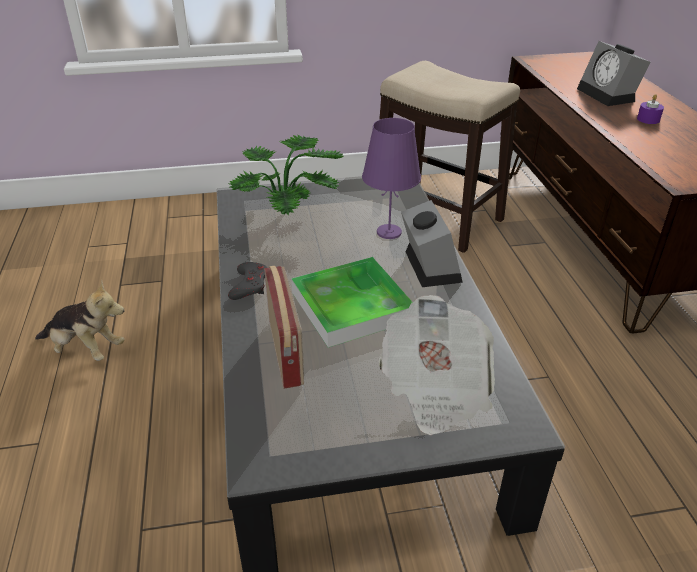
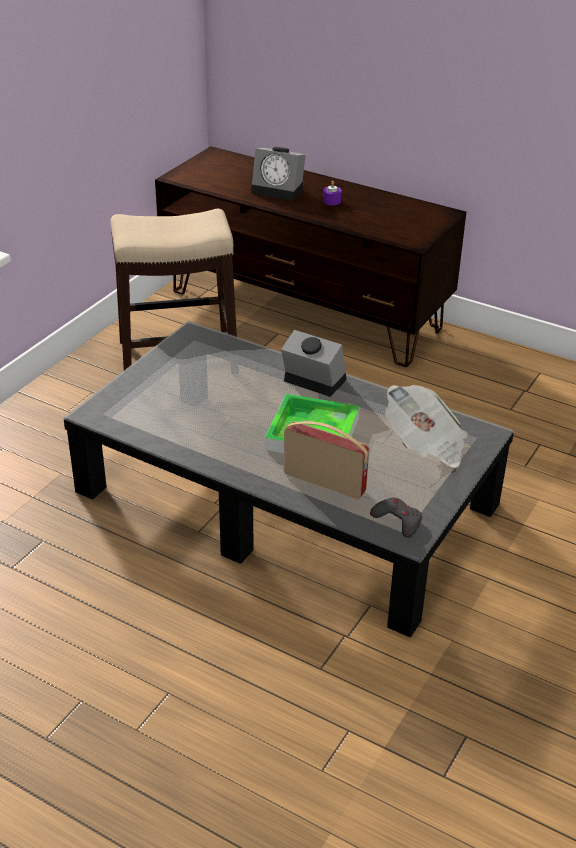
camera: 50 degrees left, 0 degrees up
(85, 349) = (81, 624): plush toy -> none
(250, 285) = (230, 463): grey game controller -> grey game controller (398, 520)
(290, 214) = (162, 402): potted plant -> none
(389, 232) = (251, 374): purple table lamp -> none

